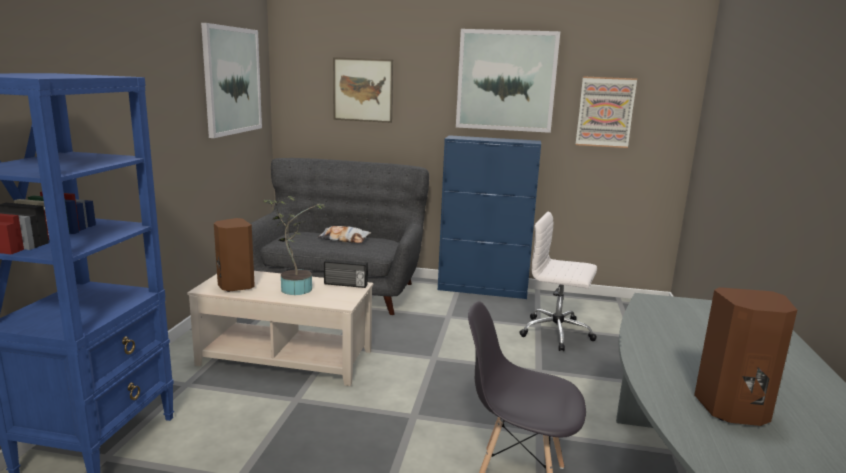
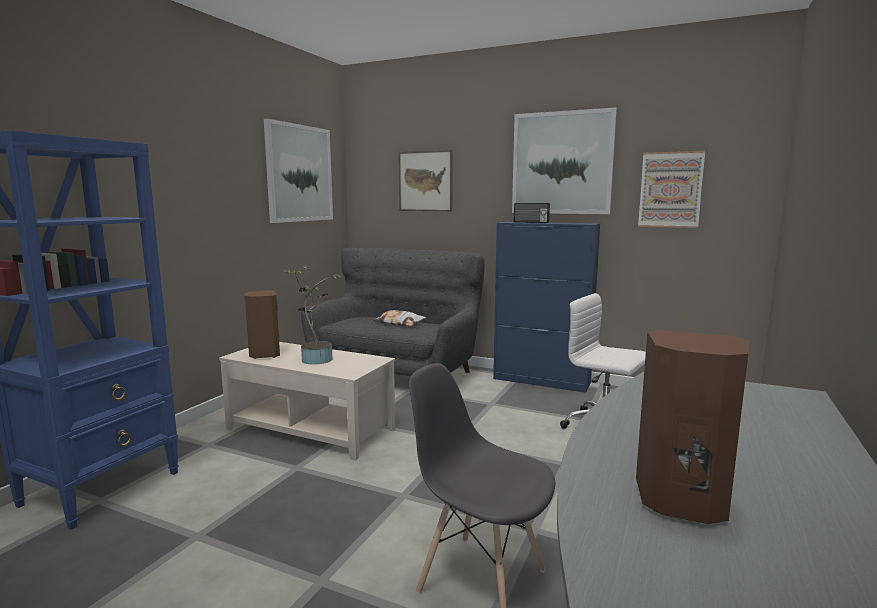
camera: 15 degrees right, 5 degrees down
(345, 285) = (366, 358): radio -> radio (531, 222)

